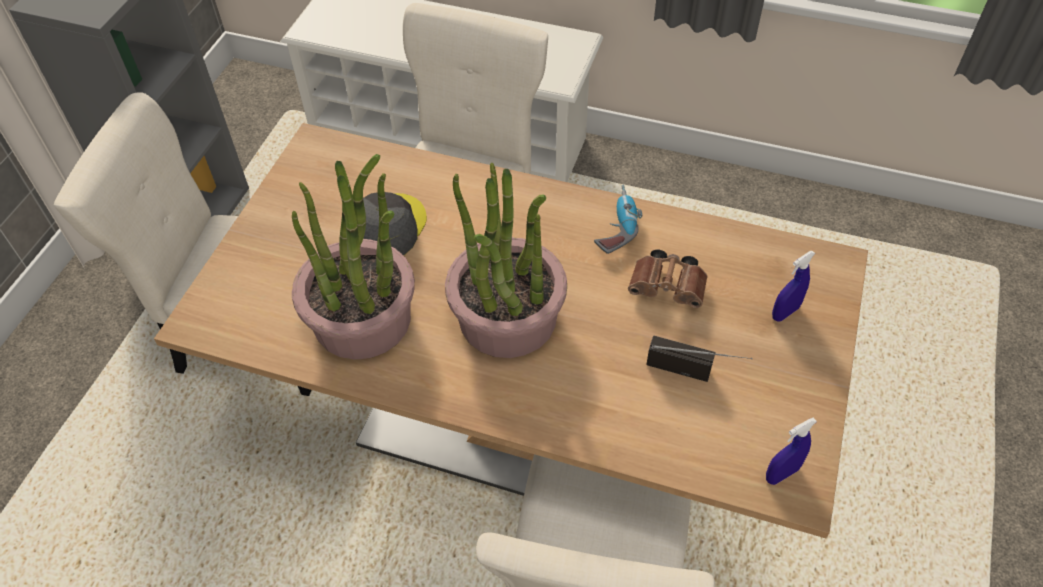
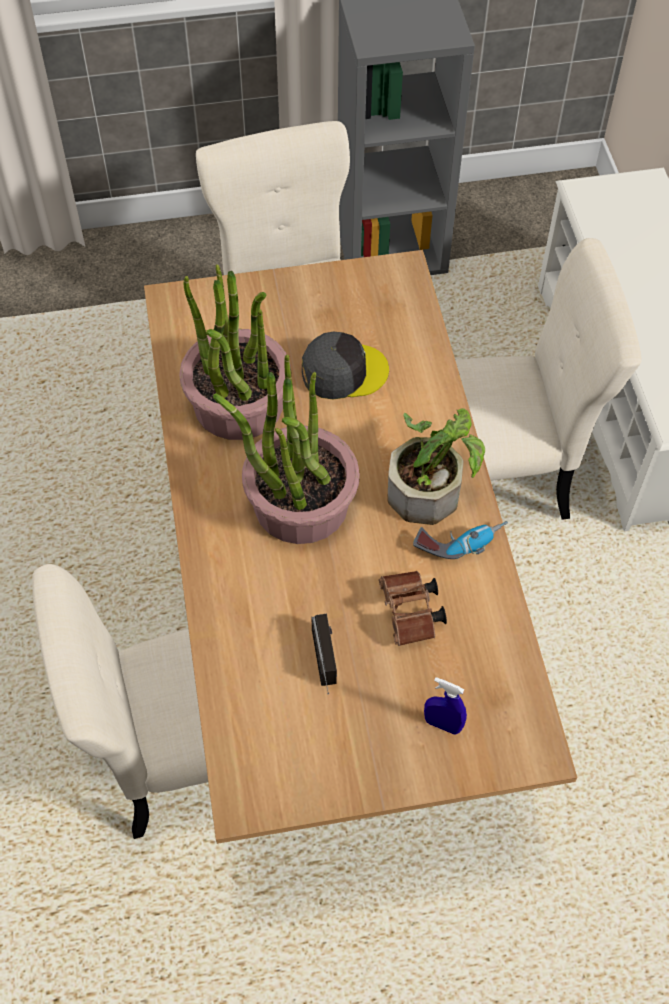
camera: 60 degrees right, 5 degrees up
(551, 221) = (431, 487): none -> potted plant
(781, 474) = (255, 781): blue spray bottle -> none

